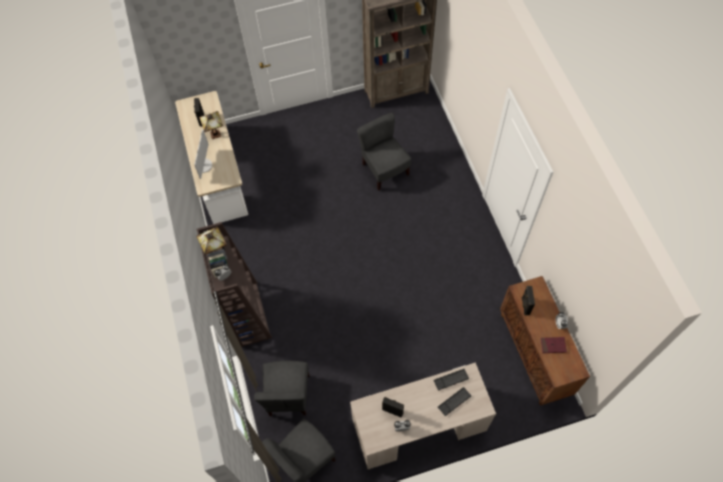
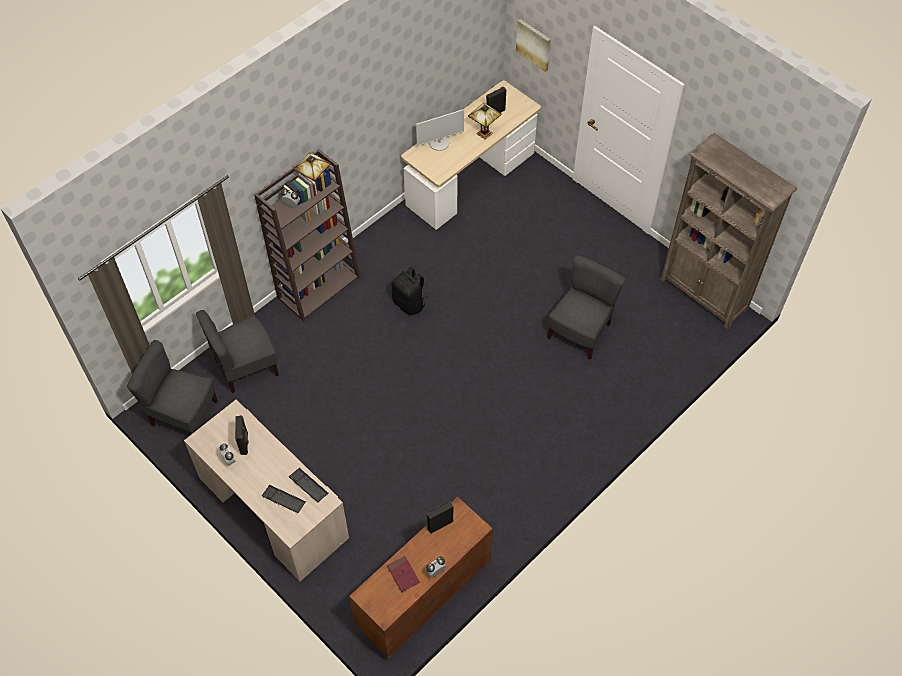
camera: 60 degrees right, 5 degrees down
(188, 55) = (534, 44): none -> picture
(300, 260) = (409, 303): none -> black backpack

